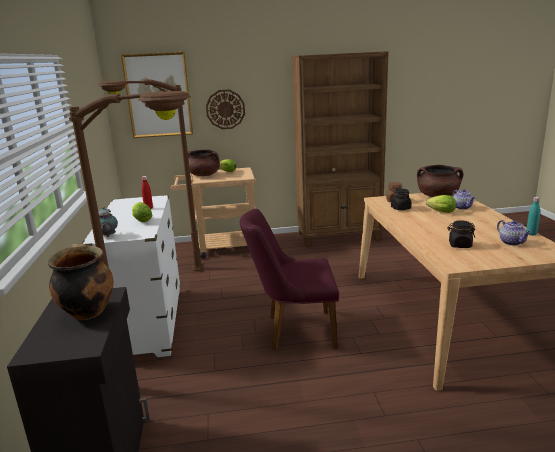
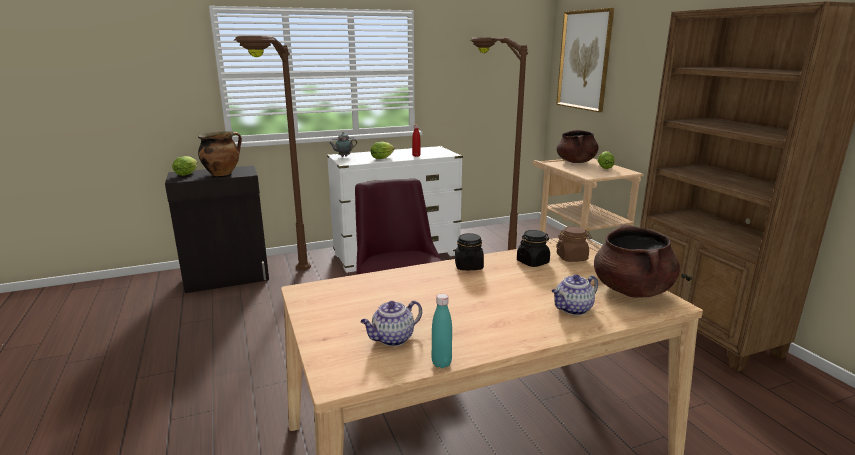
camera: 75 degrees right, 0 degrees up
(225, 109) = (637, 87): wall clock -> none
(440, 212) = (532, 289): lettuce -> lettuce (188, 174)
(460, 245) = (376, 297): black jar -> black jar (468, 266)

